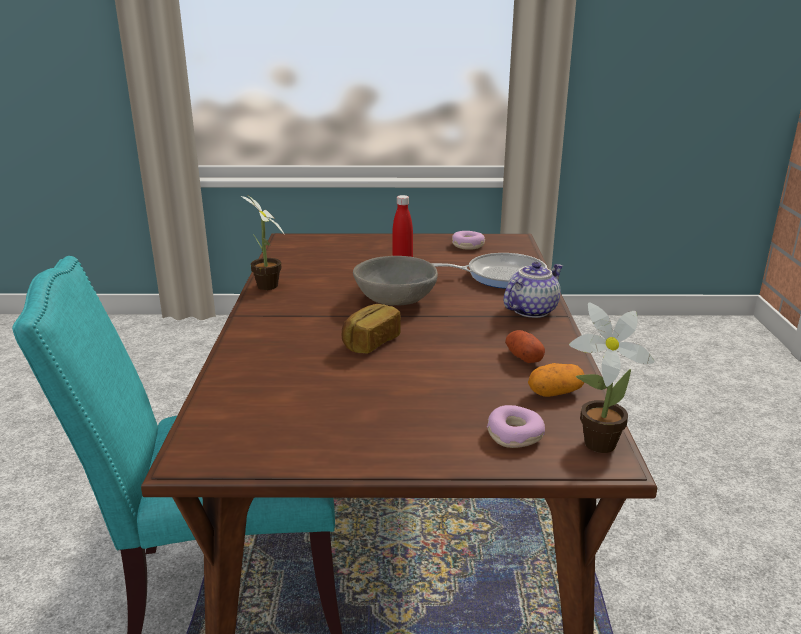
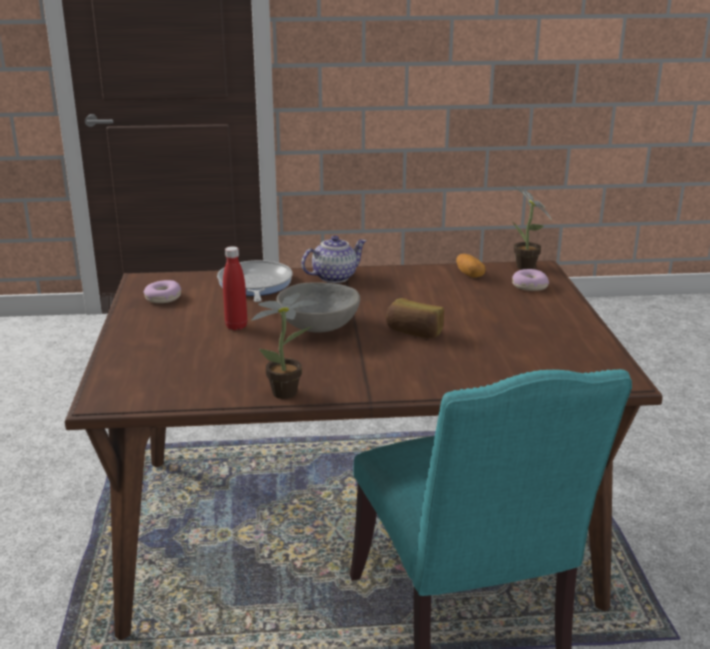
camera: 95 degrees left, 0 degrees up
(523, 357) = (422, 281): potato -> none
(531, 310) = (334, 277): teapot -> teapot turned 105 degrees clockwise

